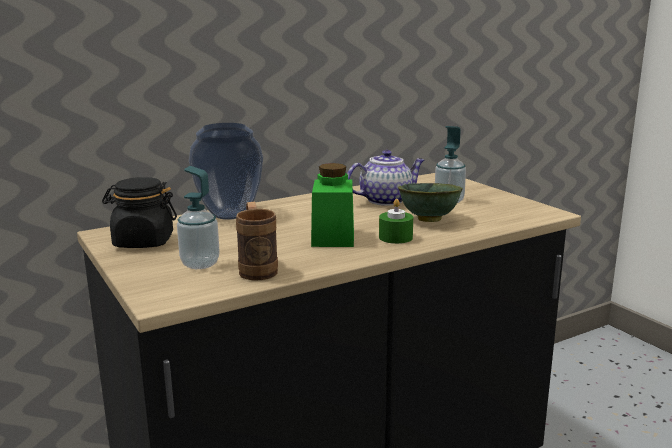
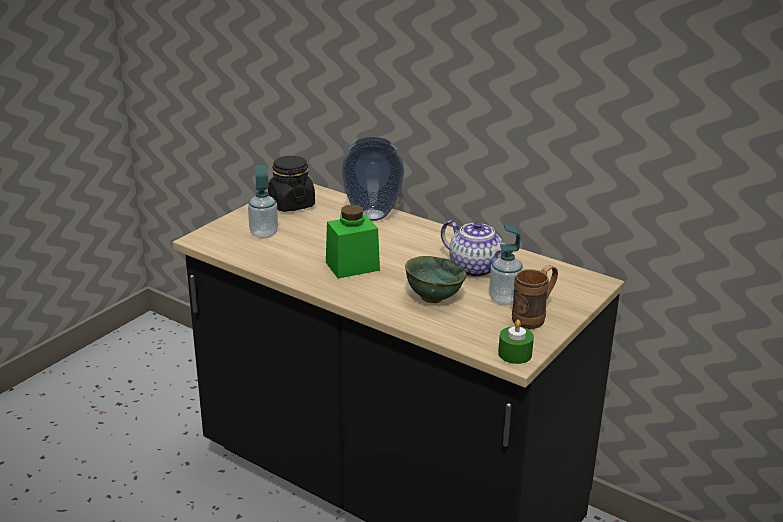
camera: 65 degrees right, 10 degrees up
(257, 269) = (268, 254): brown mug -> brown mug (534, 317)
(395, 237) = (373, 291): green candle -> green candle (515, 354)

